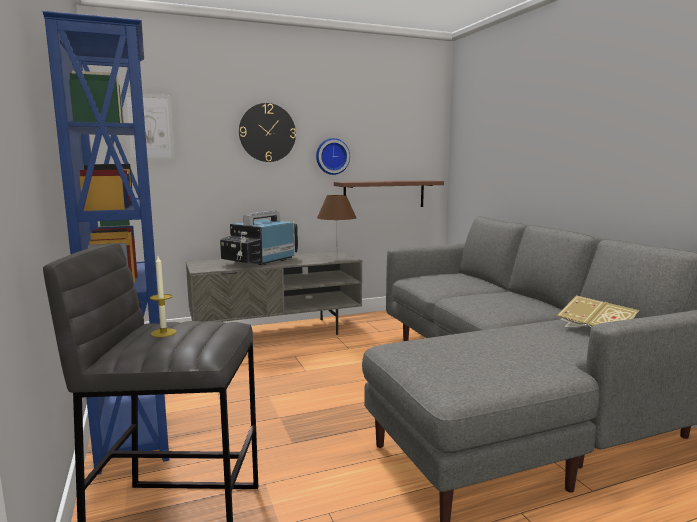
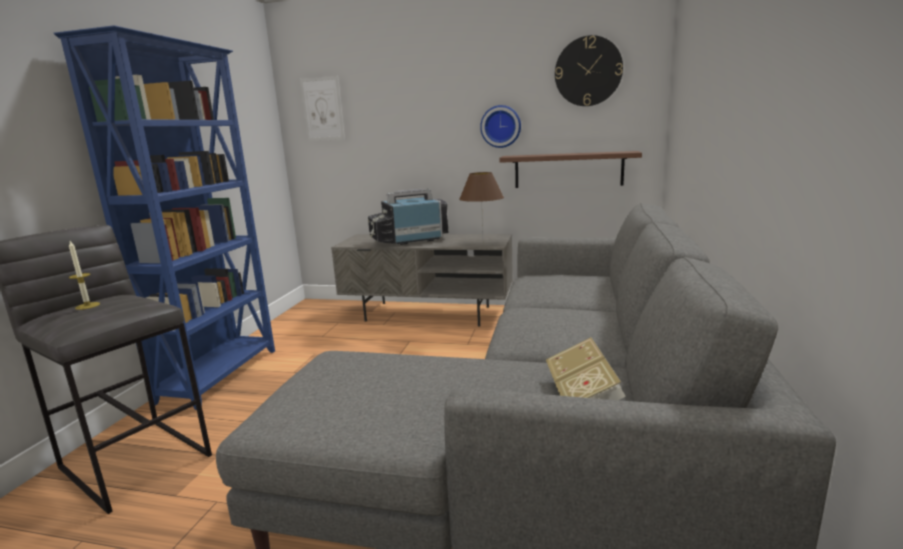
camera: 35 degrees right, 5 degrees up
(267, 132) = (428, 105): wall clock -> wall clock (588, 71)

